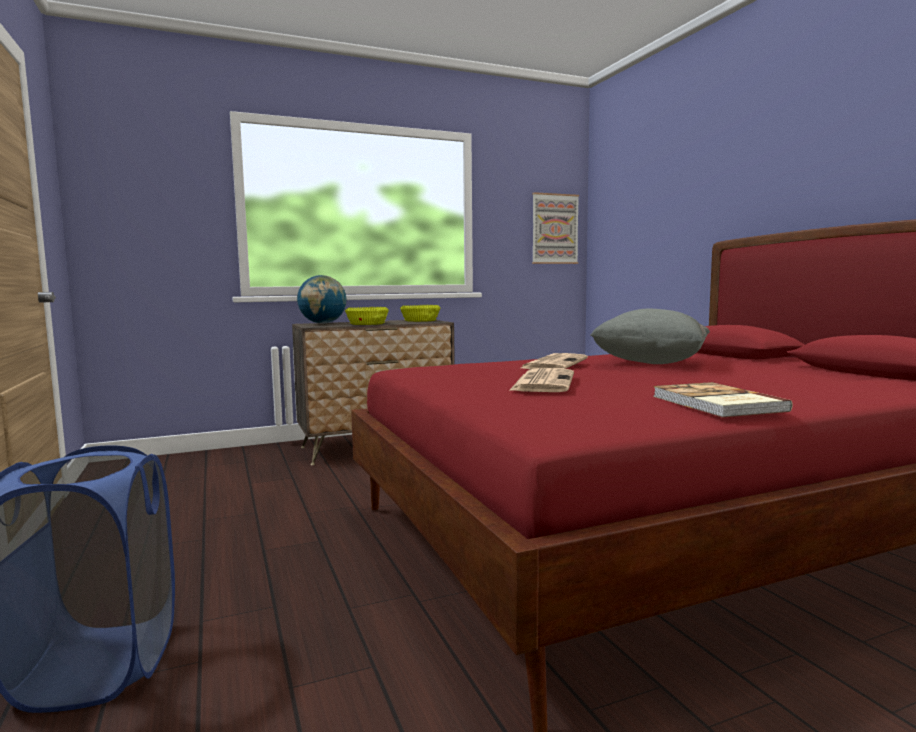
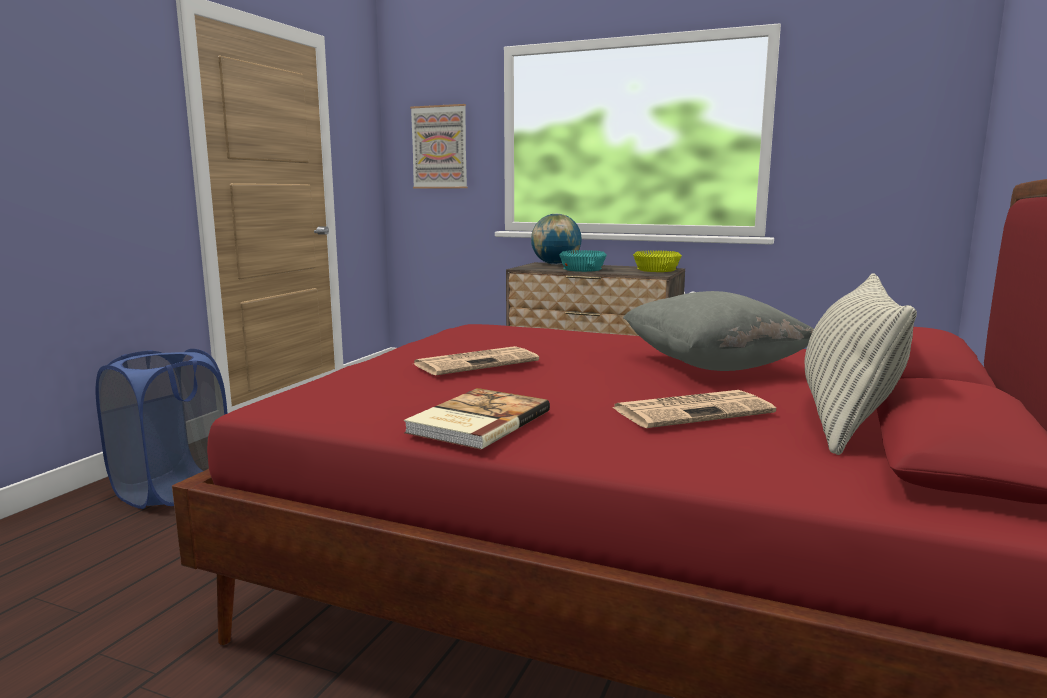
camera: 45 degrees right, 5 degrees up
(366, 324) = (581, 269): yellow bowl -> turquoise bowl
(554, 229) = (914, 147): picture -> picture (439, 147)
(554, 363) = (584, 345): newspaper -> newspaper (693, 410)
(791, 369) = (846, 415): none -> pillow

